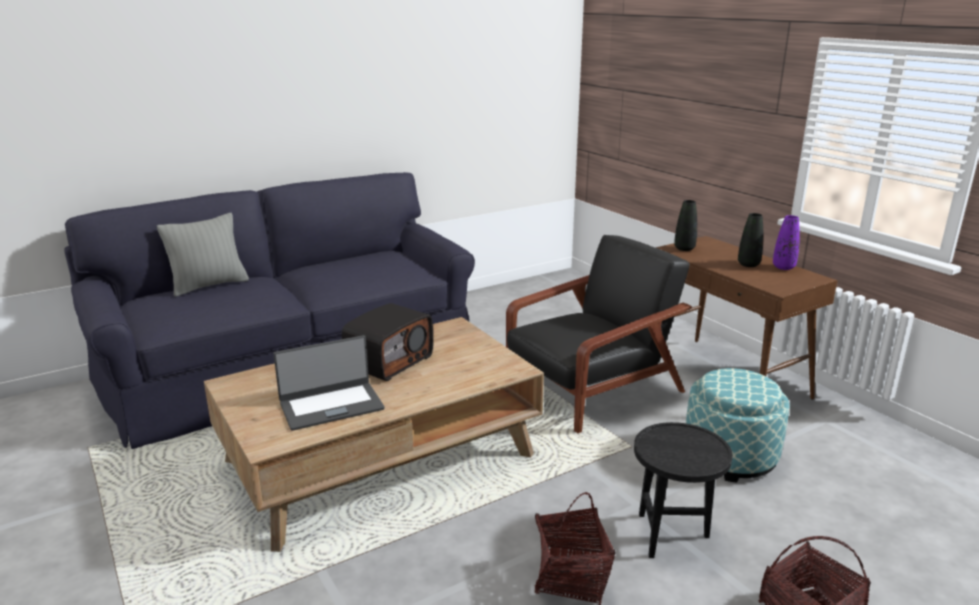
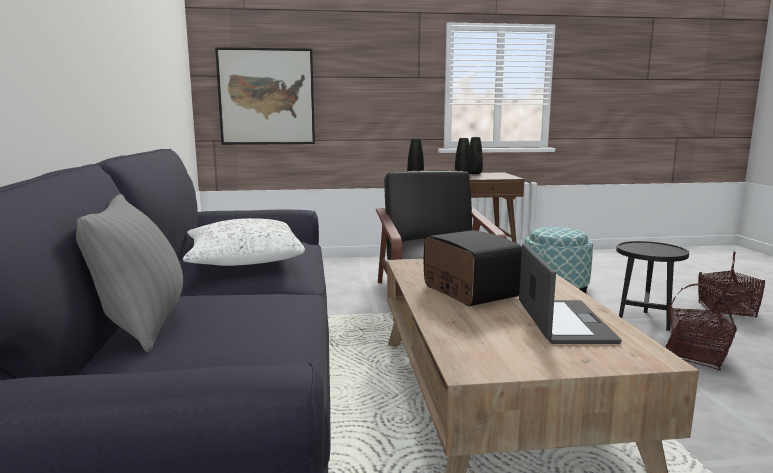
camera: 65 degrees left, 10 degrees down
(342, 272) = (243, 259): none -> white pillow
(628, 114) = (266, 97): none -> picture
(783, 267) = (474, 173): purple vase -> black vase

